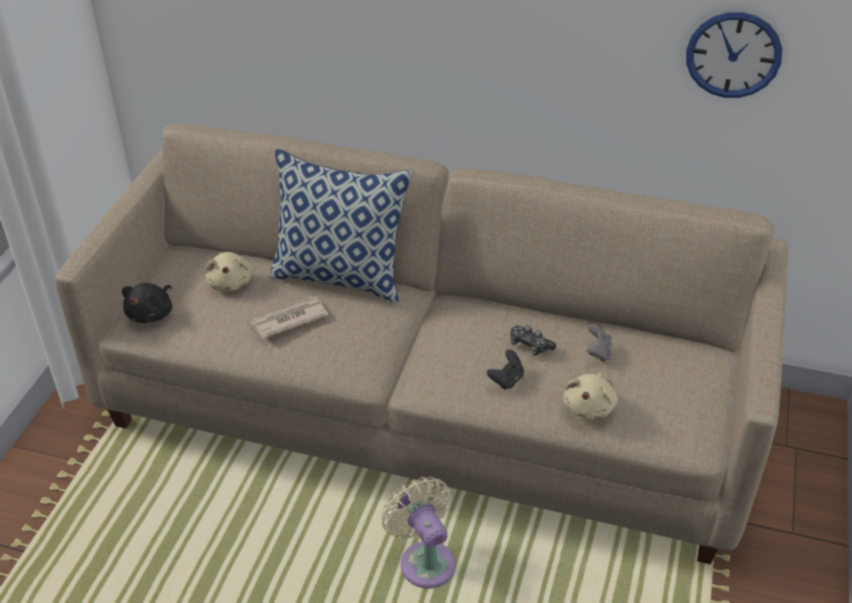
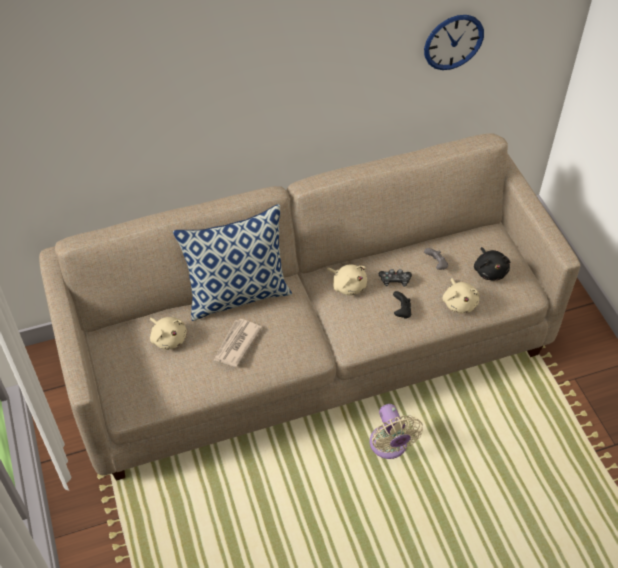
camera: 35 degrees left, 10 degrees up
(152, 314) = (133, 390): black plush toy -> black plush toy (490, 271)
(424, 560) = (389, 446): beige fan -> beige fan turned 135 degrees counterclockwise
(471, 325) = (348, 285): none -> beige plush toy

